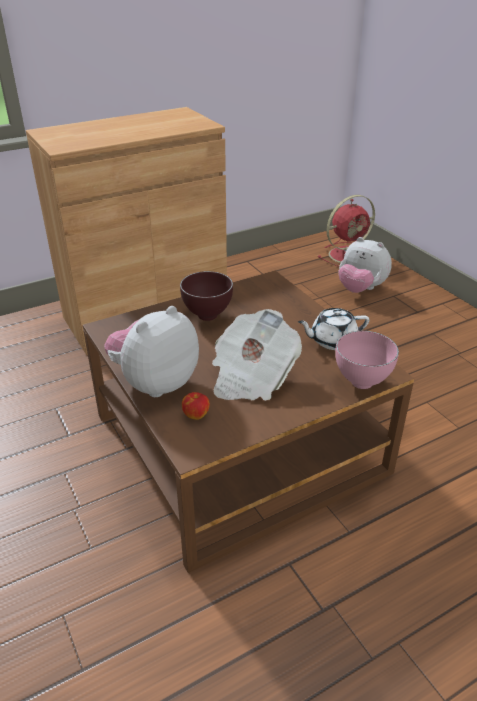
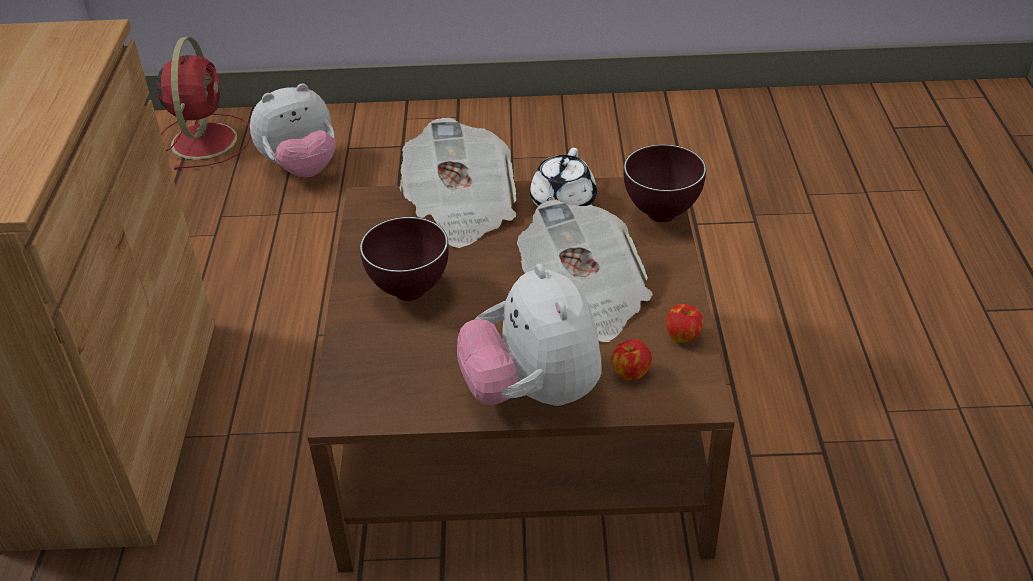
camera: 60 degrees left, 5 degrees up
(246, 427) = (683, 336): none -> apple
(291, 309) = (461, 209): none -> newspaper
(362, 382) = (660, 213): pink bowl -> brown bowl

